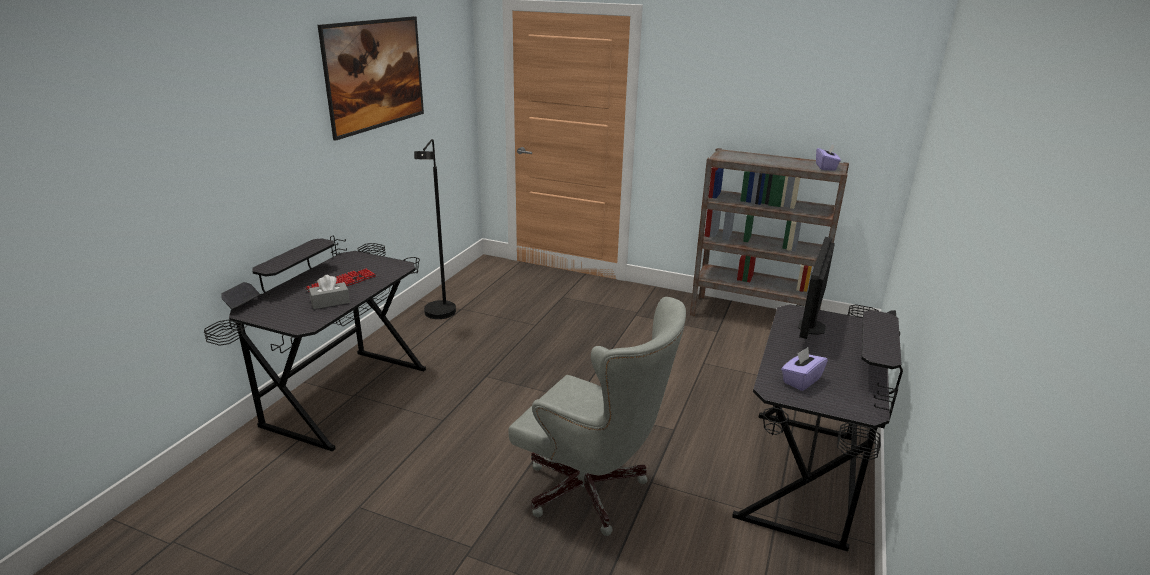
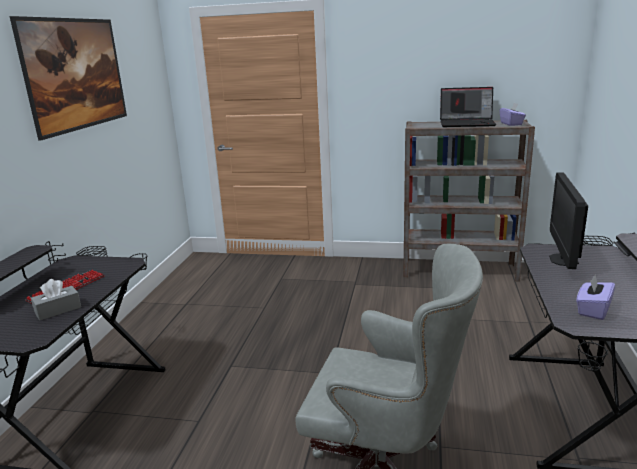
camera: 10 degrees left, 5 degrees down
(440, 316) = (166, 314): black floor lamp -> none
(779, 160) = (467, 123): none -> laptop

